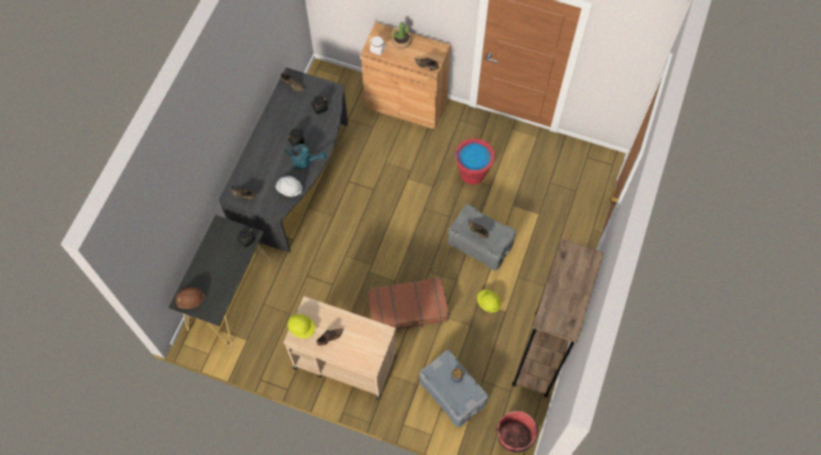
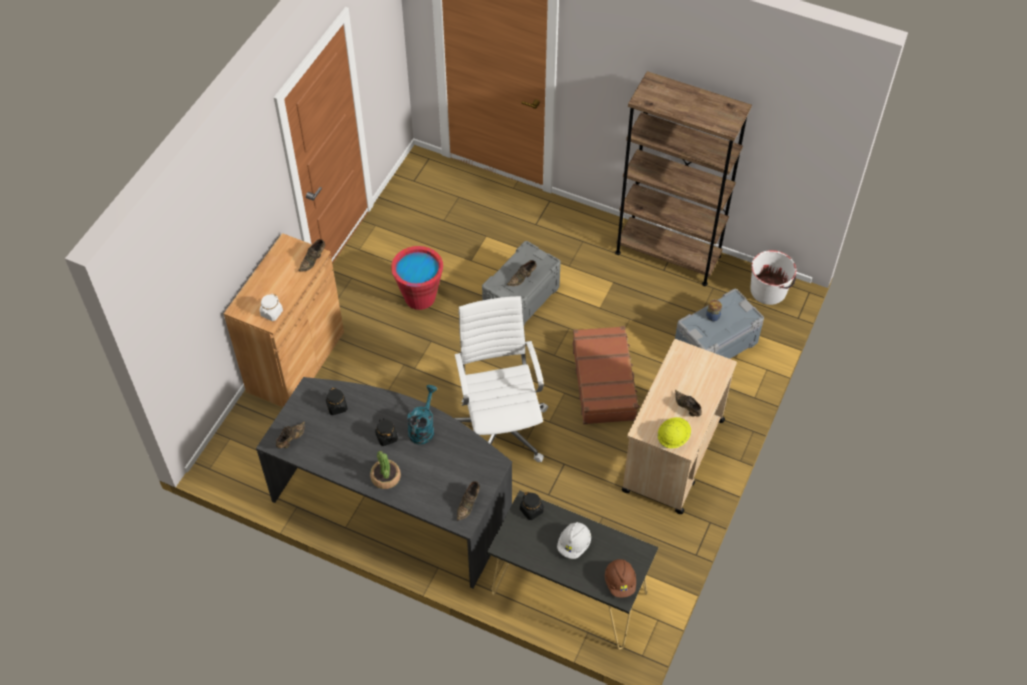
camera: 85 degrees left, 10 degrees down
(289, 189) = (464, 448): white hard hat -> white hard hat (574, 544)
(361, 239) = (500, 427): none -> white office chair
(402, 41) = (265, 285): potted plant -> potted plant (385, 477)
(488, 303) = (602, 298): yellow hard hat -> none
(514, 438) = (768, 290): red bucket -> white bucket

